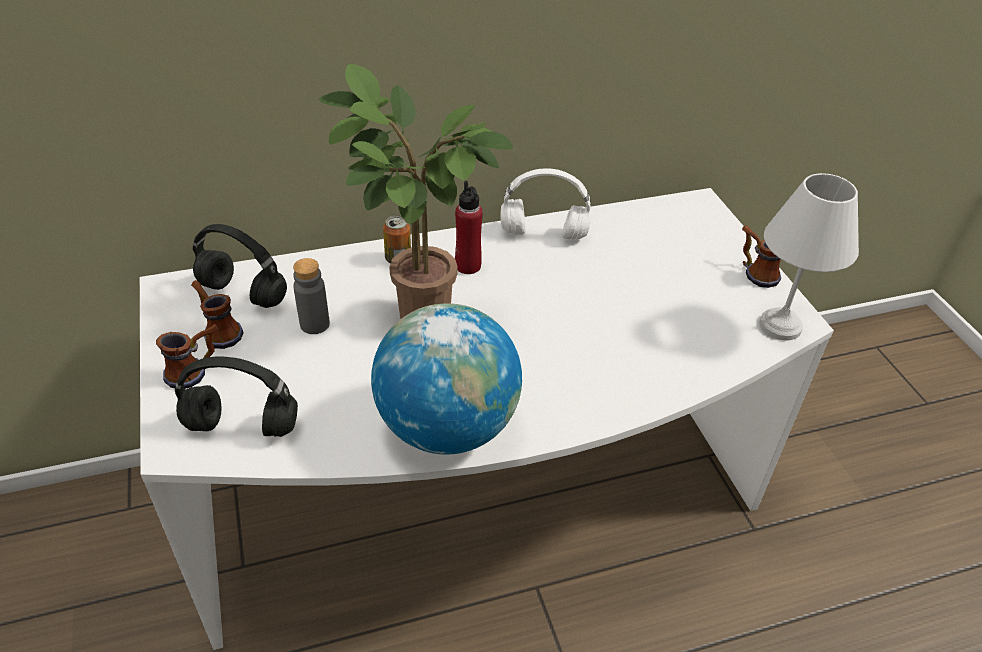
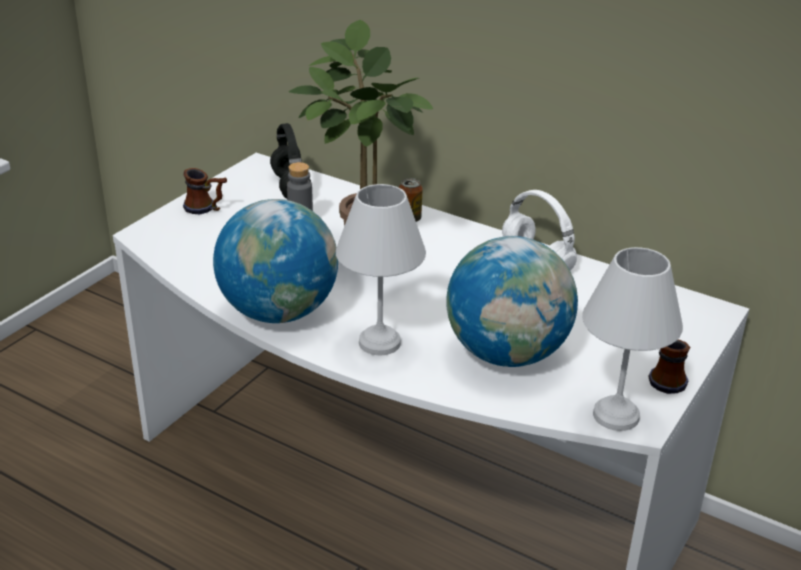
camera: 50 degrees right, 10 degrees down
(218, 331) = (248, 197): mug -> none
(244, 426) = (186, 245): black headphones -> none
(468, 266) = (446, 247): red bottle -> none
(563, 390) = (378, 341): none -> white table lamp
(654, 329) = (507, 354): none -> globe

